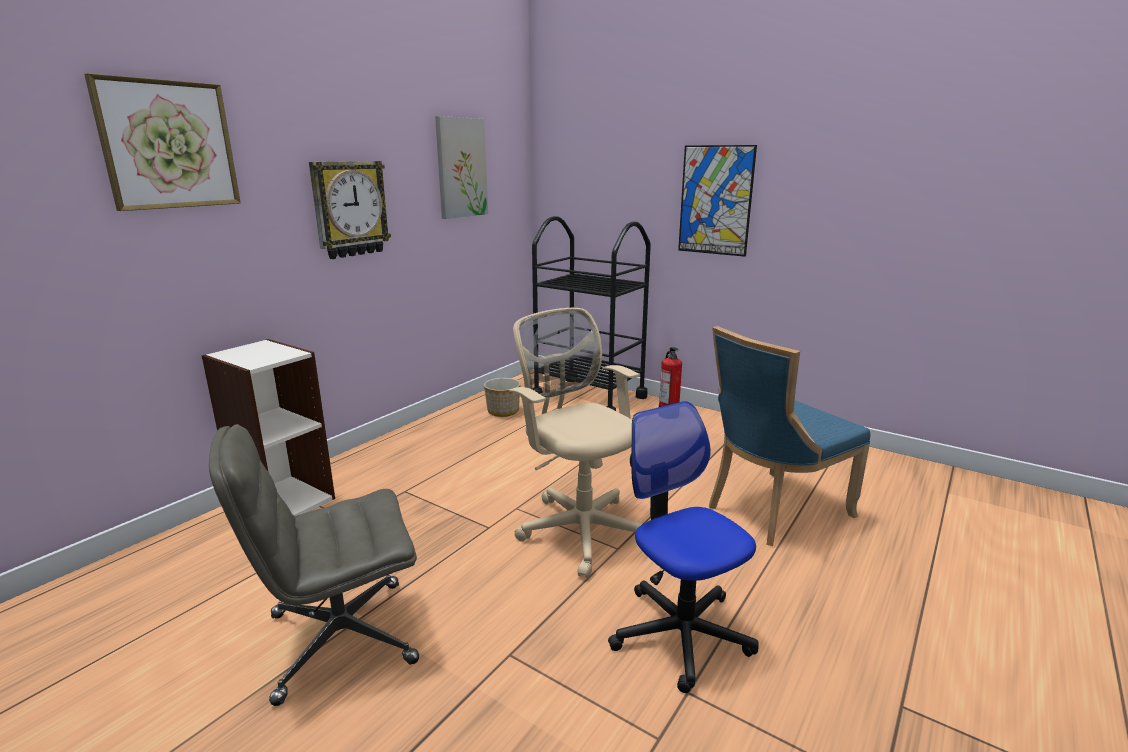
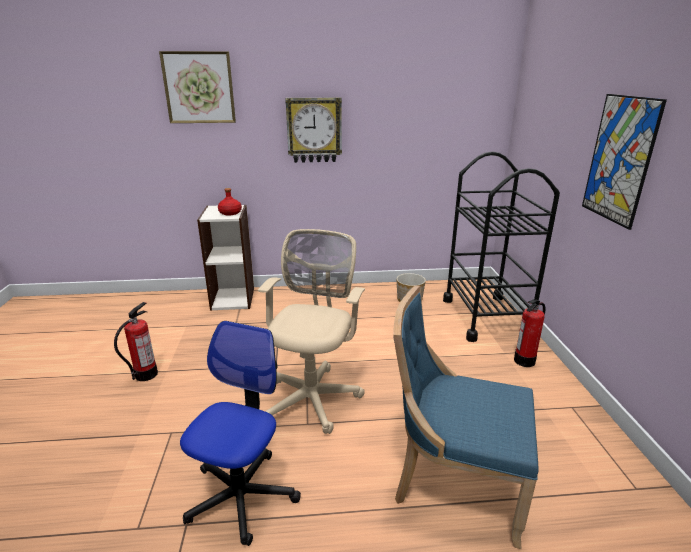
camera: 50 degrees right, 5 degrees up
(278, 351) = (230, 213): none -> red bottle
(340, 639) = (146, 374): grey office chair -> fire extinguisher
(461, 168) = (424, 103): picture -> none

